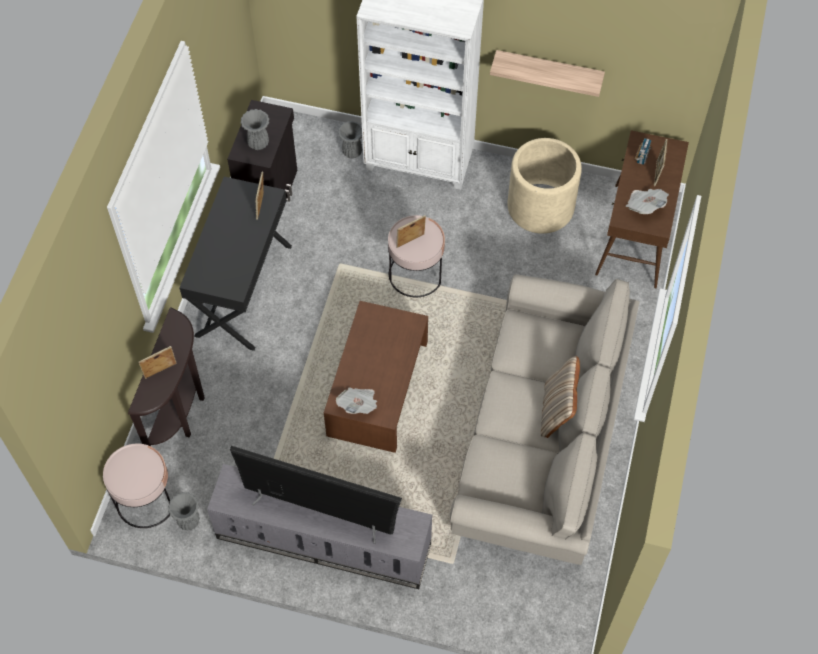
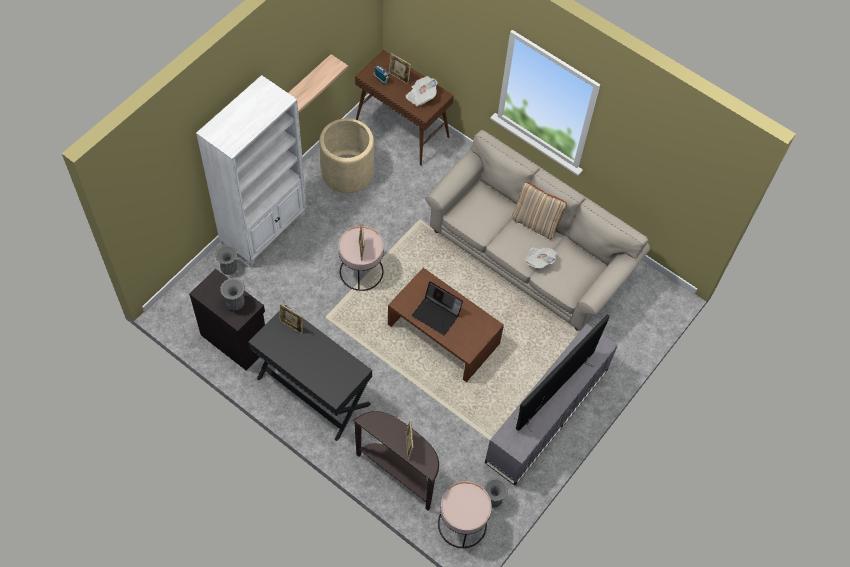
camera: 70 degrees left, 0 degrees up
(358, 405) = (474, 339): newspaper -> newspaper (539, 260)
(372, 354) = (437, 314): none -> laptop

